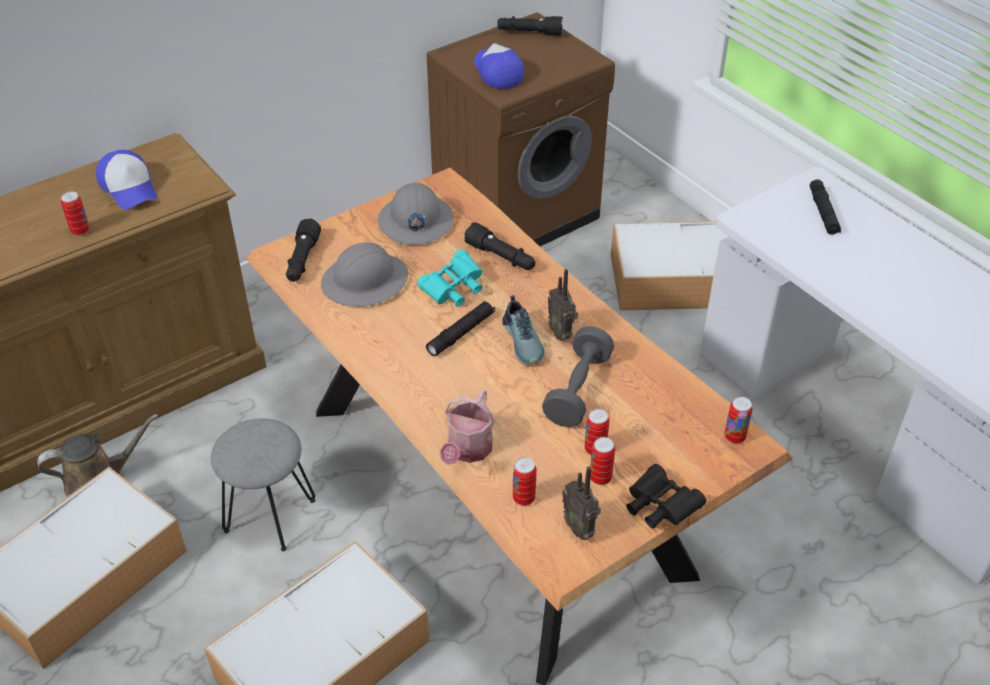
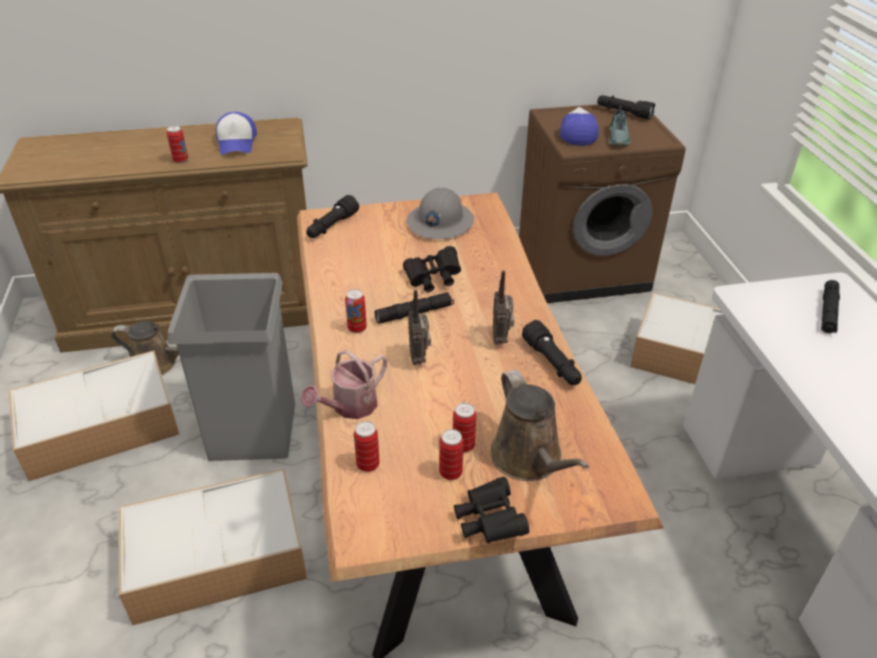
camera: 25 degrees right, 5 degrees down
(269, 515) = (253, 430): grey stool -> grey trash can
(365, 282) = (367, 254): grey hard hat -> none
(453, 290) = (433, 279): turquoise binoculars -> black binoculars
(501, 257) = (491, 266): black flashlight -> black flashlight (552, 363)
(524, 341) = (464, 335): shoe -> shoe (619, 137)
(577, 390) = (483, 389): grey dumbbell -> none
(580, 528) = (399, 511): radio -> radio (419, 358)
(658, 441) = (529, 459): none -> brown watering can
(734, 437) = (609, 483): can -> can (357, 328)

